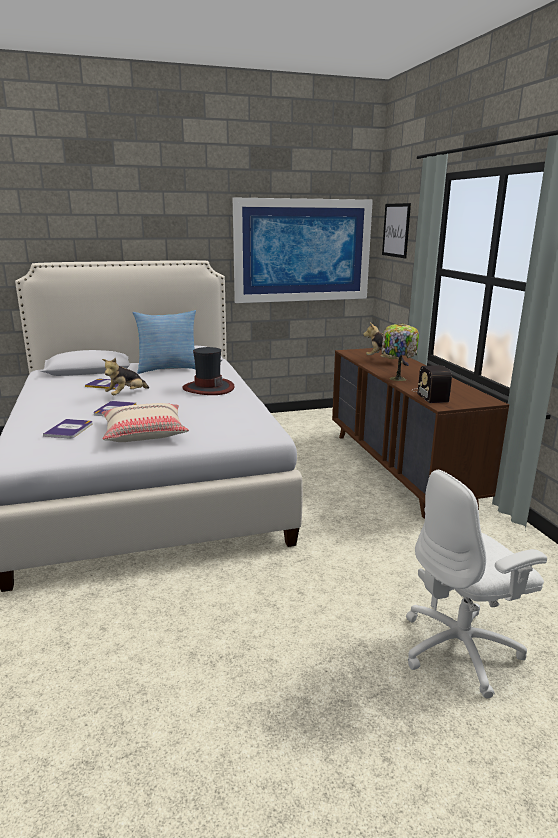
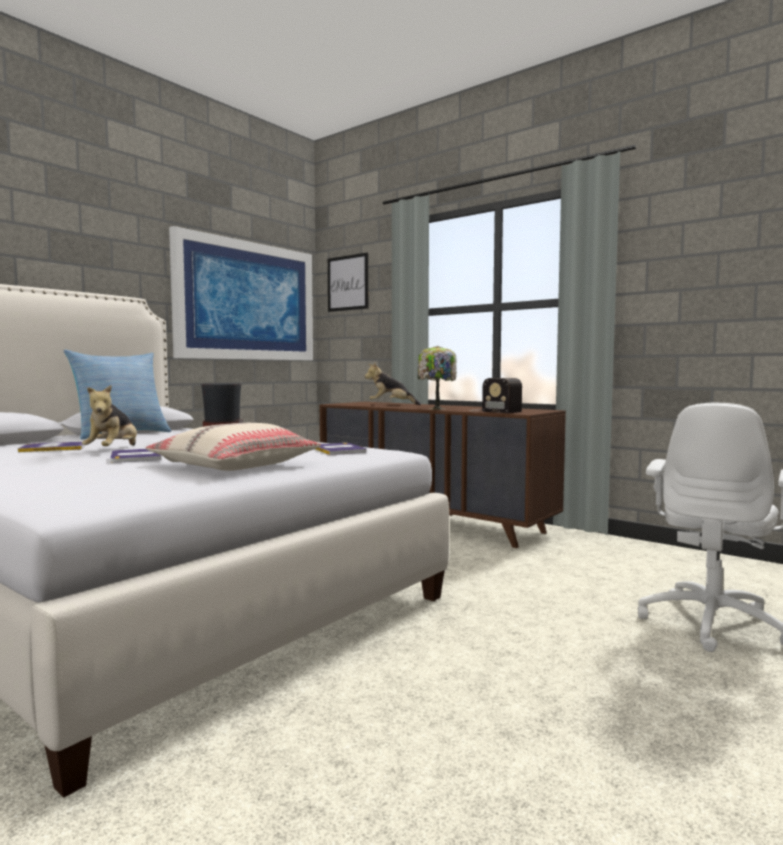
camera: 35 degrees left, 15 degrees down
(69, 429) = (108, 473): book -> book (339, 450)

